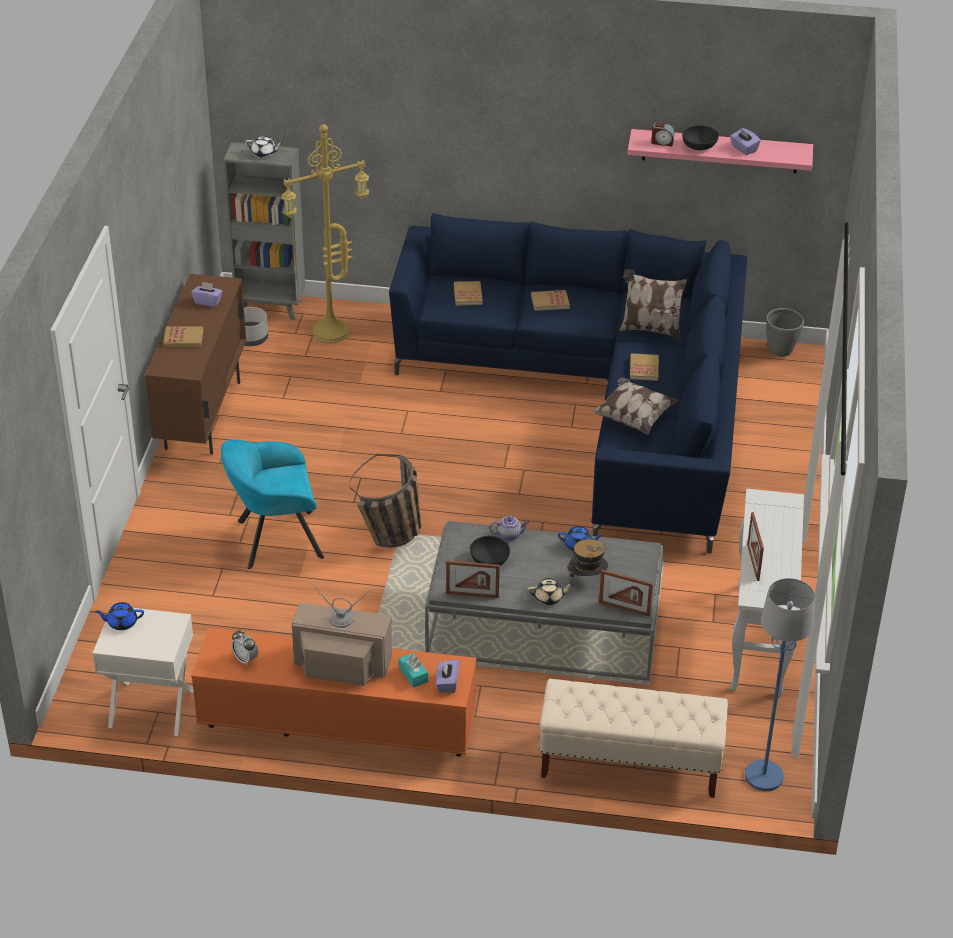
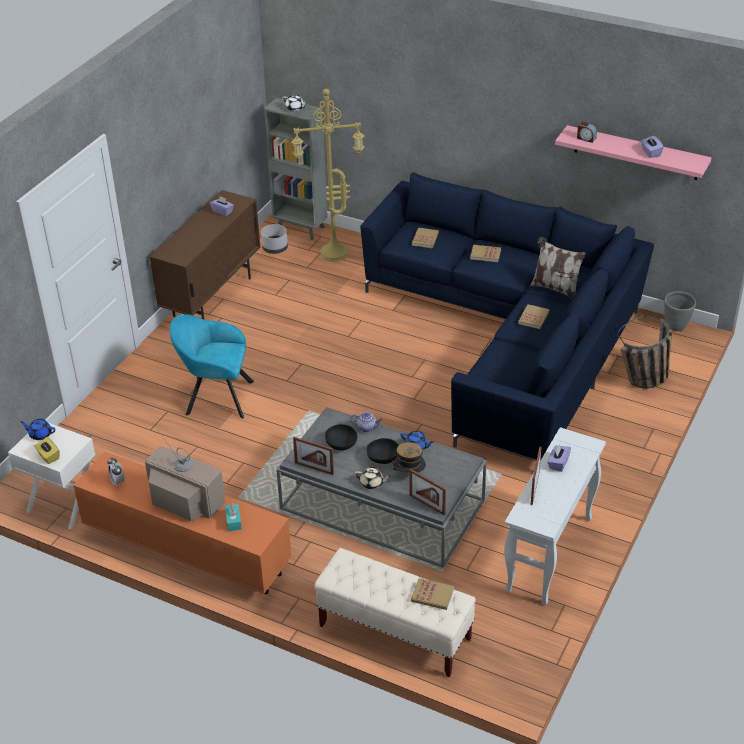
camera: 20 degrees right, 0 degrees up
(148, 647) = (48, 456): none -> yellow tissue box
(183, 338) = (190, 235): book -> book (432, 595)
(391, 539) = (300, 414): basket -> basket (643, 382)
(447, 683) = (255, 533): purple tissue box -> purple tissue box (558, 463)
(633, 417) = (506, 354): pillow -> none
(699, 146) = (615, 146): black bowl -> black bowl (383, 458)
(763, 776) = (499, 669): blue floor lamp -> none

